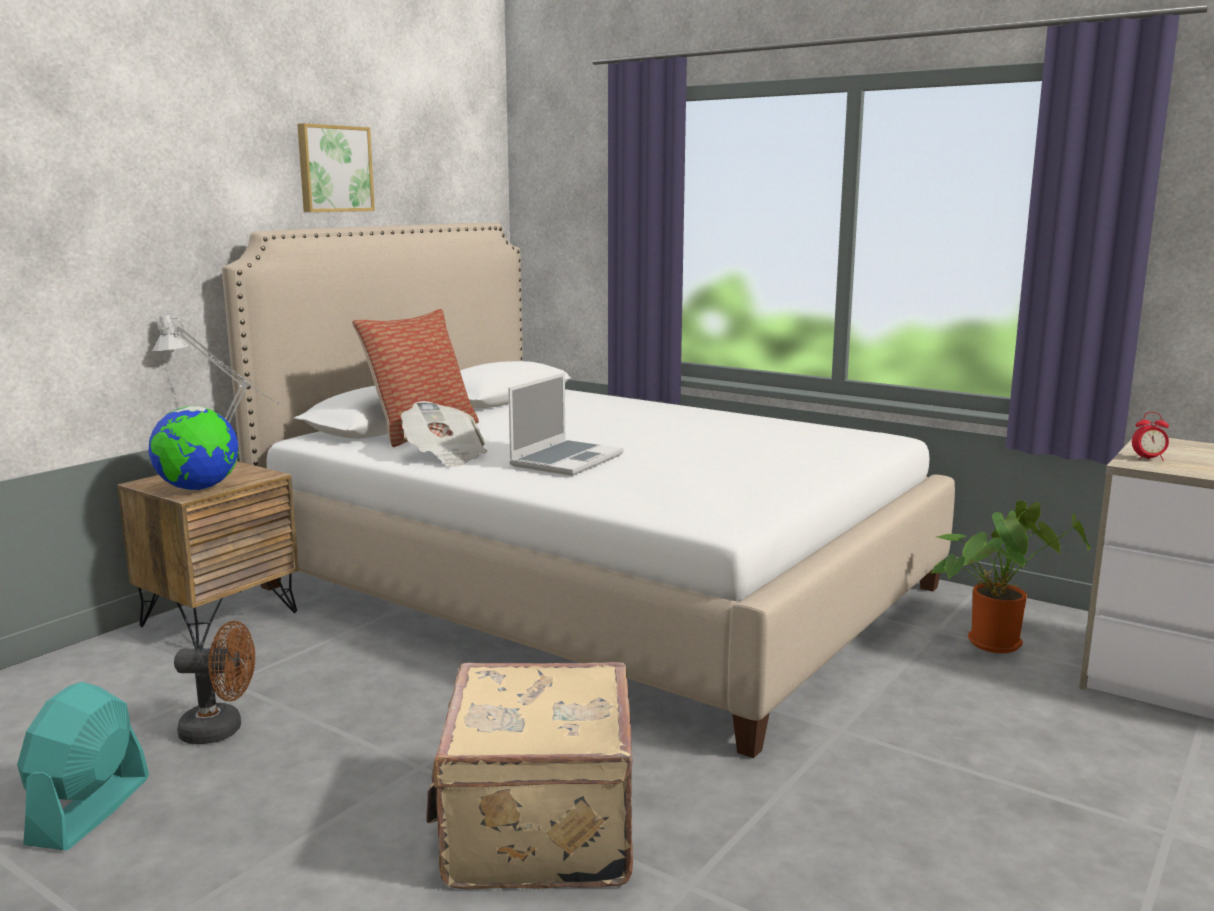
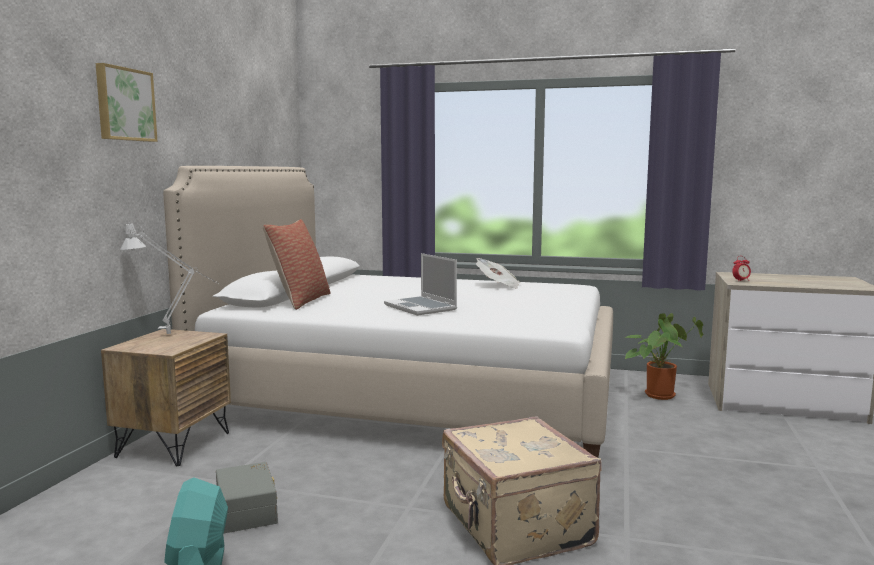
camera: 20 degrees left, 5 degrees down
(198, 489) = (171, 346): globe -> none
(221, 730) = (248, 510): brown fan -> grey storage box
(334, 169) = (216, 126): picture -> picture (124, 104)
(445, 456) = (339, 312): newspaper -> newspaper (498, 286)
(566, 460) = (421, 307): laptop -> laptop turned 135 degrees clockwise

